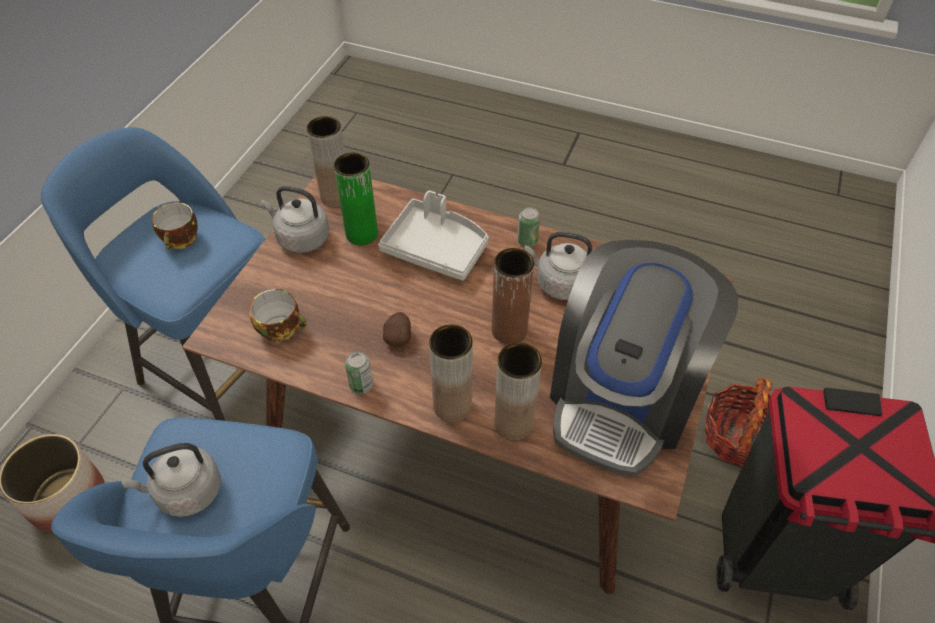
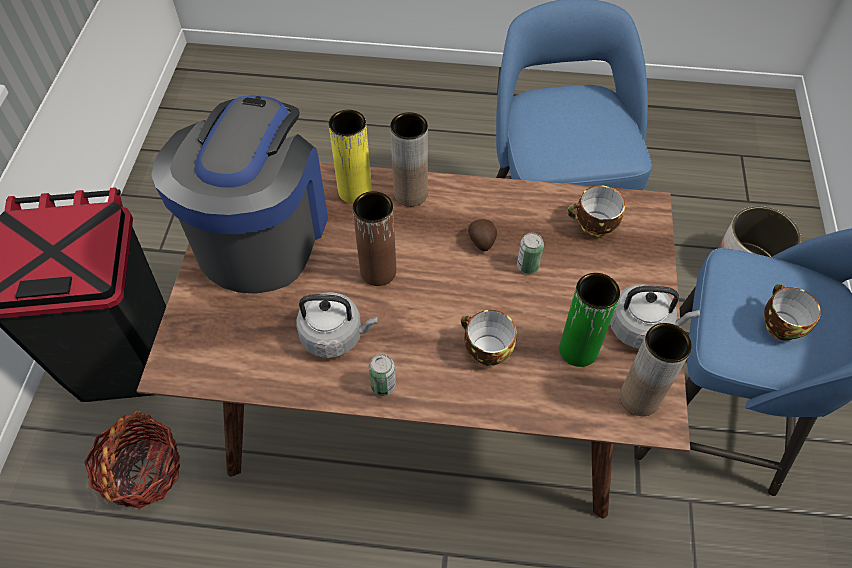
camera: 165 degrees right, 5 degrees up
(186, 492) = (589, 120): grey kettle -> none
(361, 385) = (494, 194): can -> can (528, 266)
(436, 248) = (485, 350): grey tray -> cup
(513, 423) = (355, 191): brown vase -> yellow vase

